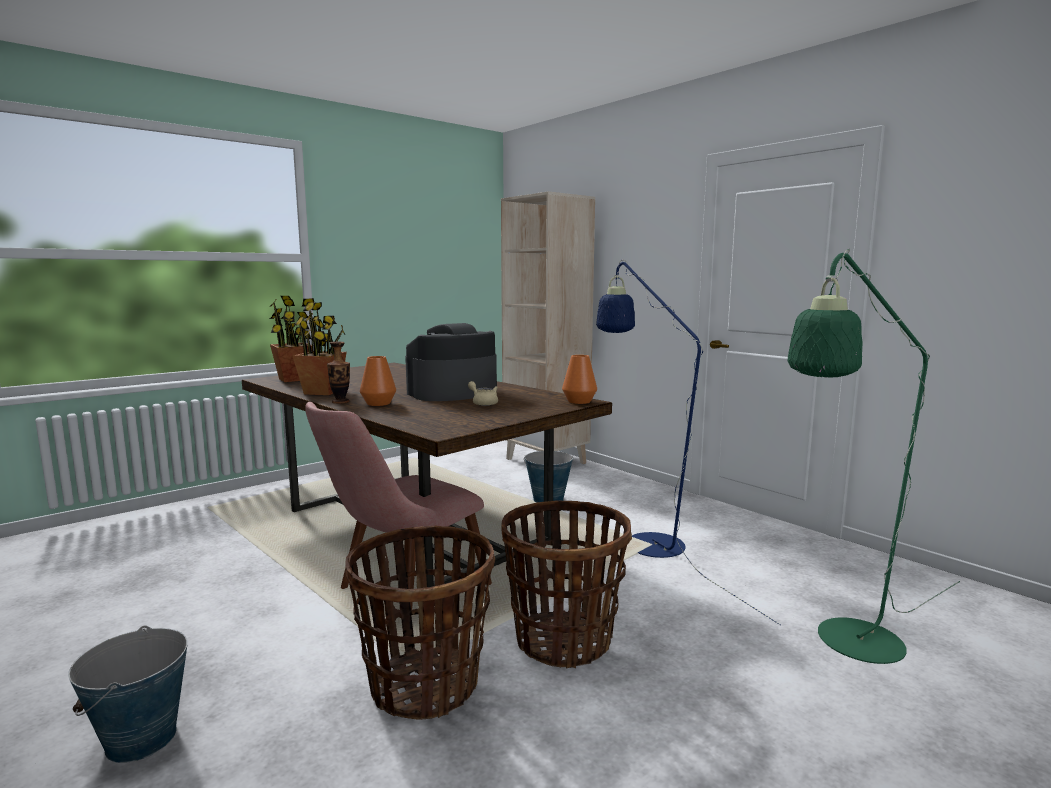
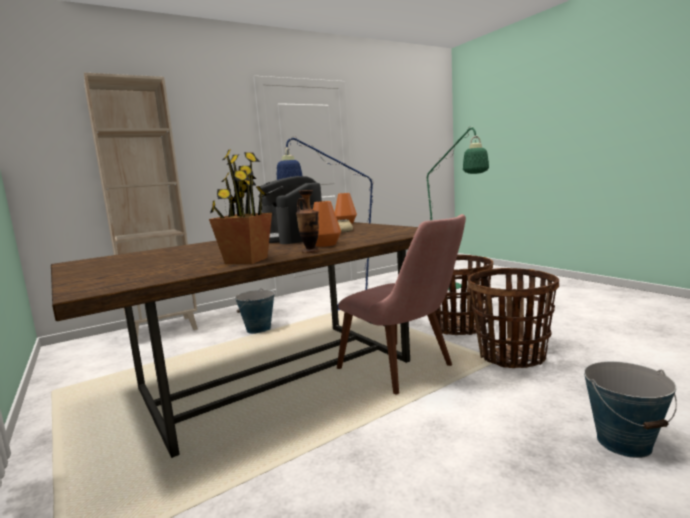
camera: 80 degrees left, 0 degrees up
(294, 379) = (121, 279): potted plant -> none

